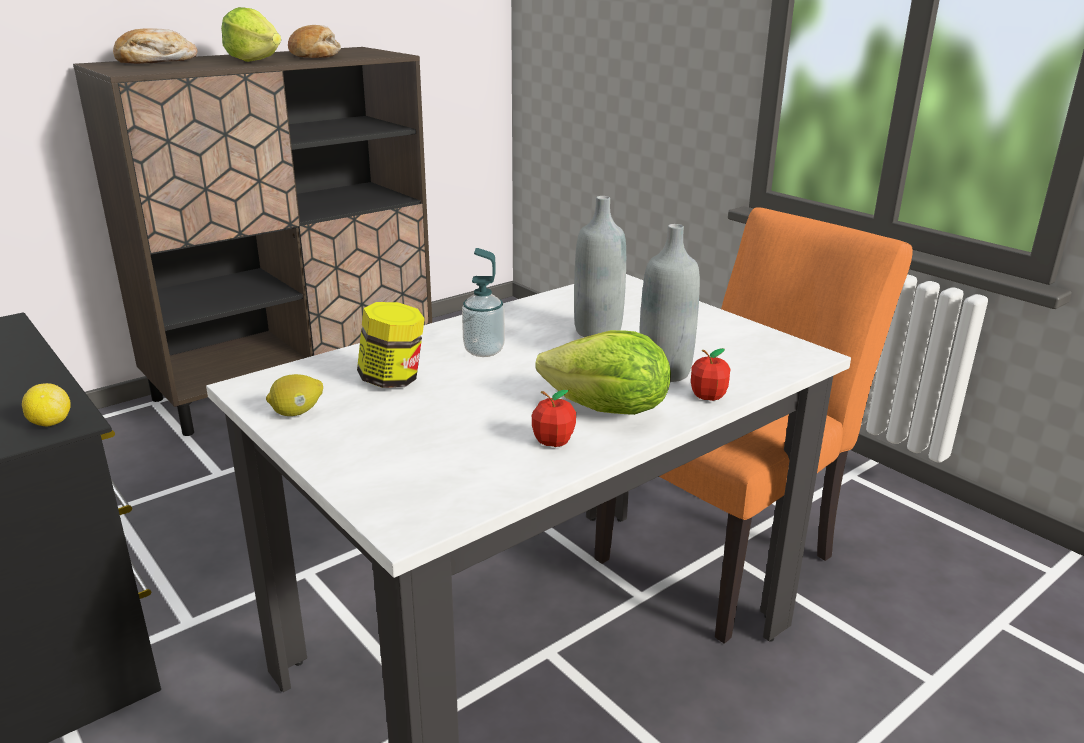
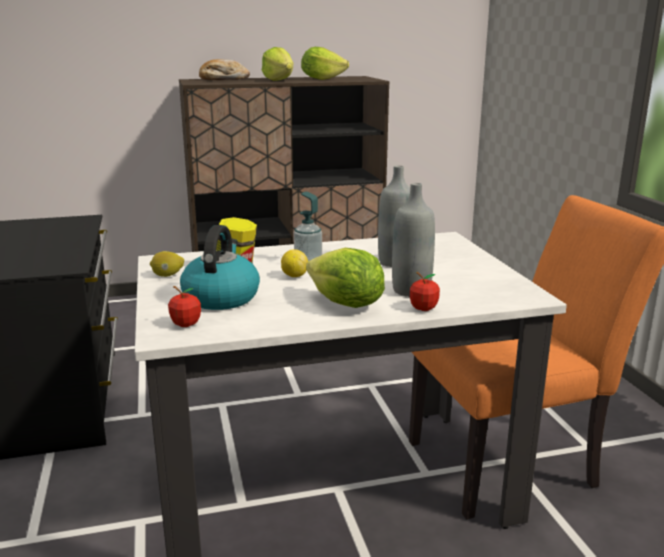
camera: 25 degrees right, 5 degrees down
(50, 423) = (62, 265): lemon -> lemon (294, 276)
(316, 55) = (322, 79): bread -> lettuce
(423, 435) = (221, 297): none -> kettle
(553, 442) = (291, 314): apple -> apple (186, 324)

